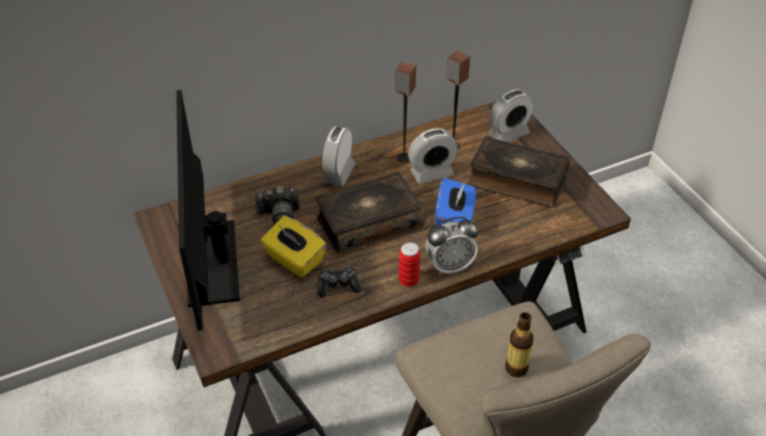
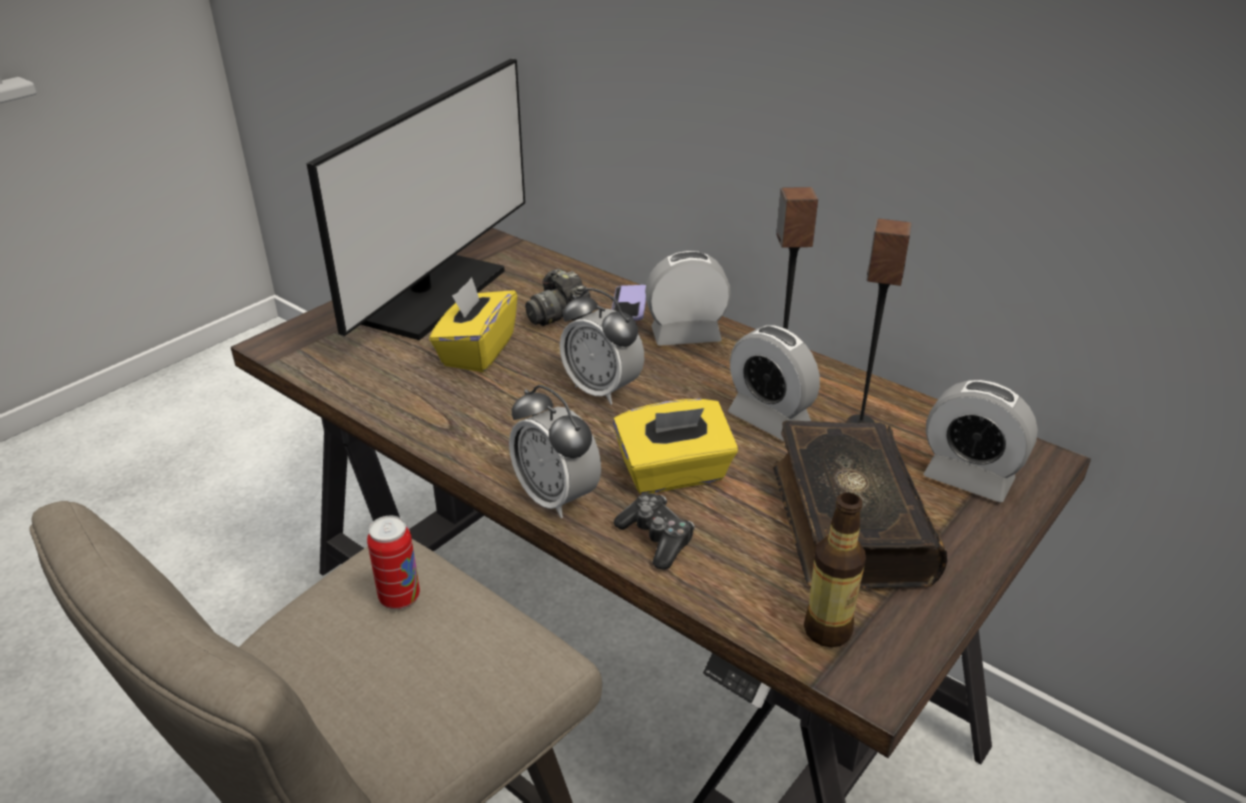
camera: 65 degrees right, 10 degrees down
(212, 263) = (434, 296): monitor -> monitor turned 150 degrees clockwise
(289, 183) = (629, 305): none -> phone
(338, 286) = (445, 401): game controller -> game controller (656, 539)
(369, 221) = (602, 390): book -> alarm clock
(408, 280) = (494, 463): can -> can (399, 598)
(454, 220) = (674, 473): blue tissue box -> yellow tissue box
(516, 368) = (379, 672): bottle -> bottle (827, 630)

